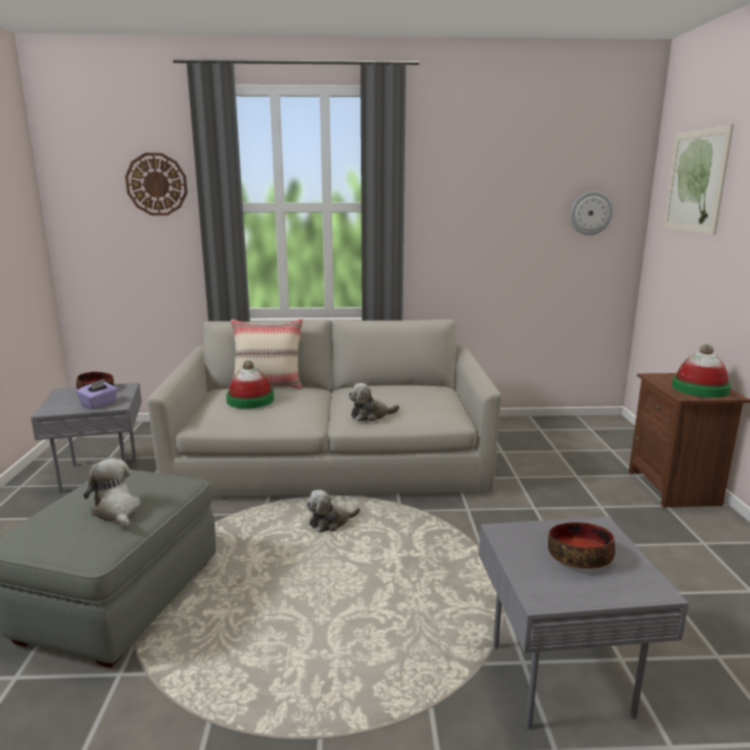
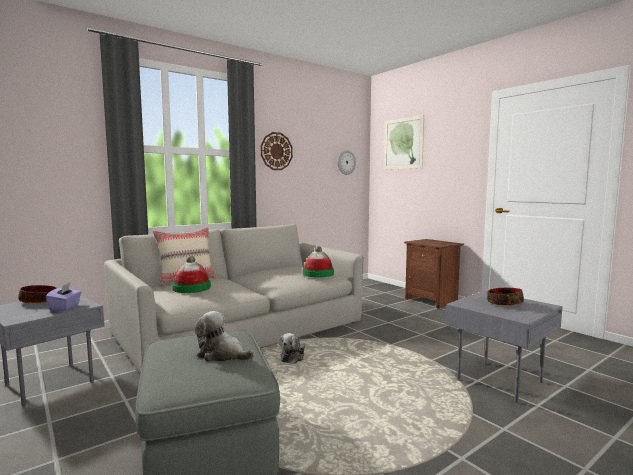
camera: 35 degrees left, 10 degrees down
(156, 184) = (61, 125): wall clock -> wall clock (276, 151)
(371, 415) = (287, 283): plush toy -> none
(700, 389) = (439, 243): hat -> hat (318, 273)

